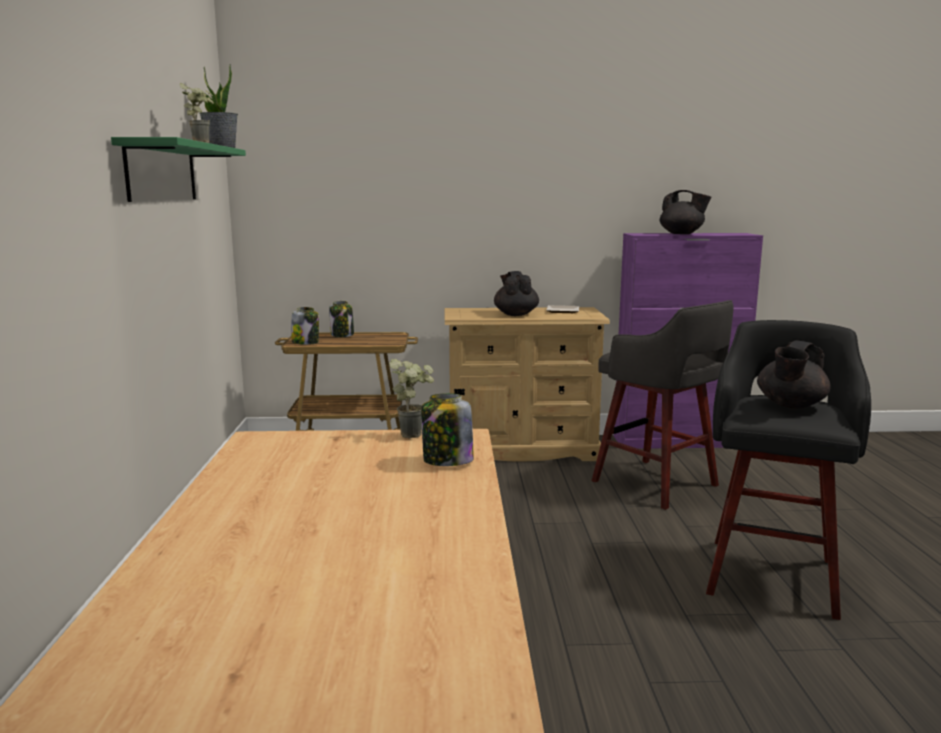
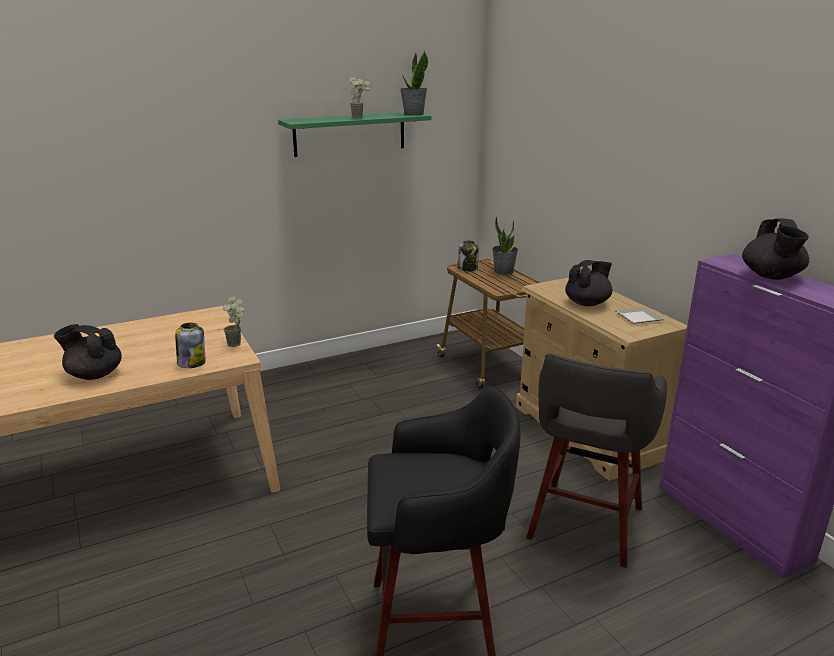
camera: 65 degrees right, 10 degrees up
(342, 335) = (503, 271): jar -> potted plant
(790, 405) = (431, 477): black teapot -> black teapot (94, 374)

